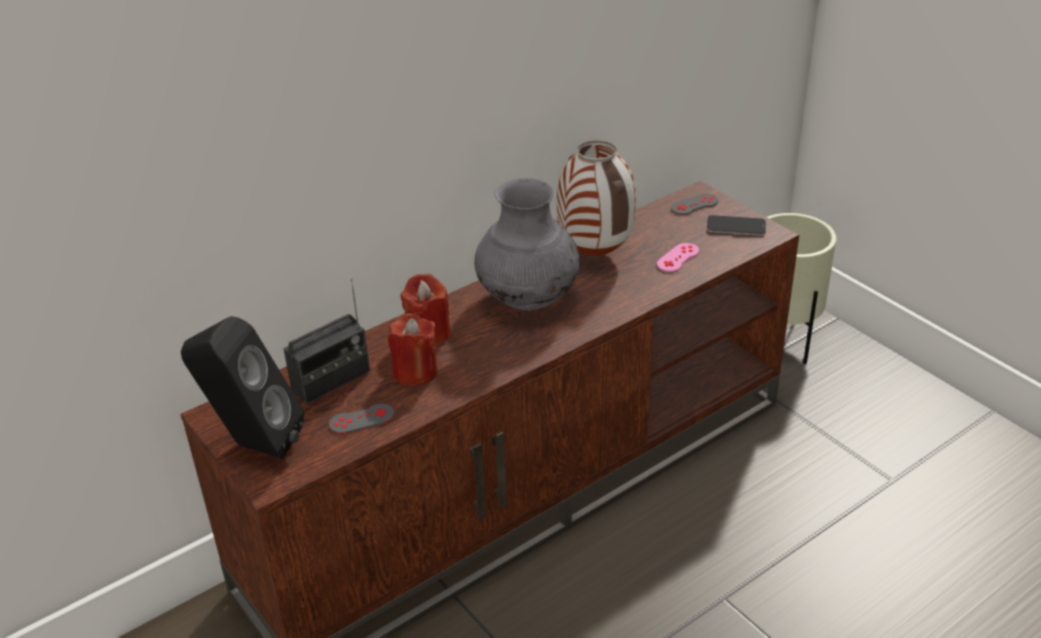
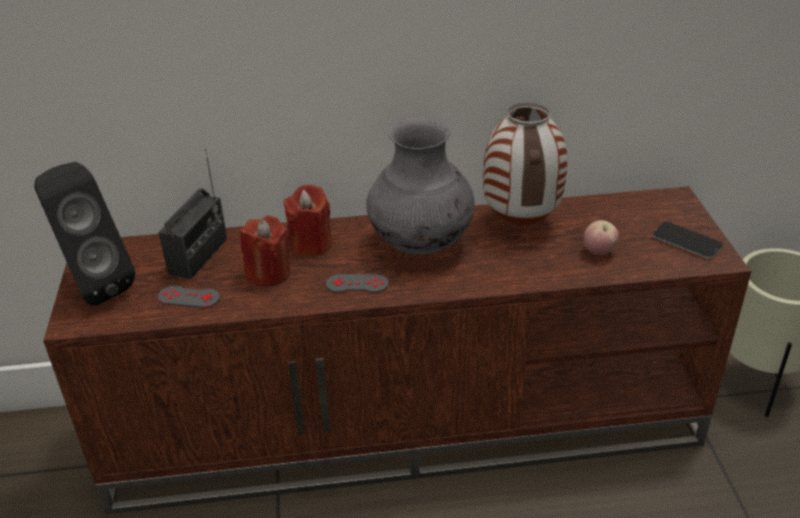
camera: 30 degrees right, 0 degrees up
(331, 381) = (198, 256): radio -> radio turned 60 degrees counterclockwise
(678, 258) = (598, 252): pink game controller -> apple
(694, 205) = (661, 207): grey game controller -> grey game controller (357, 284)

